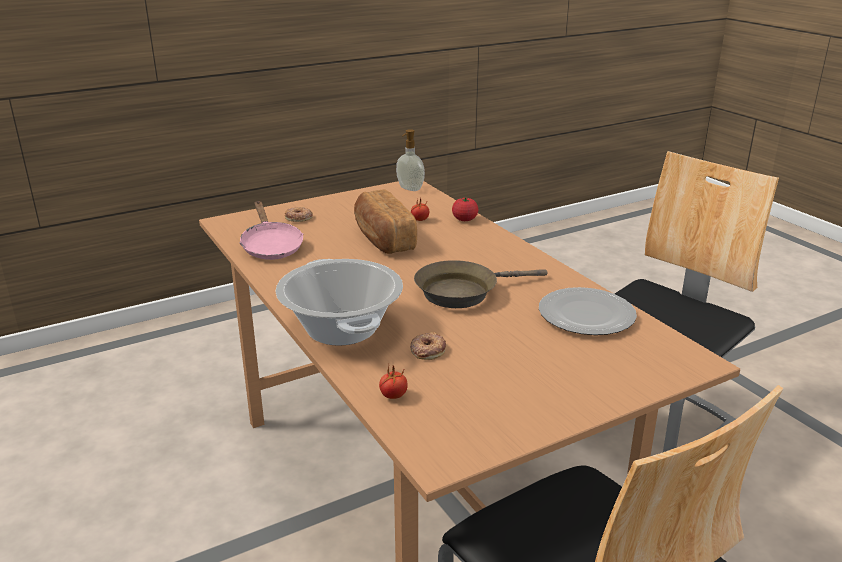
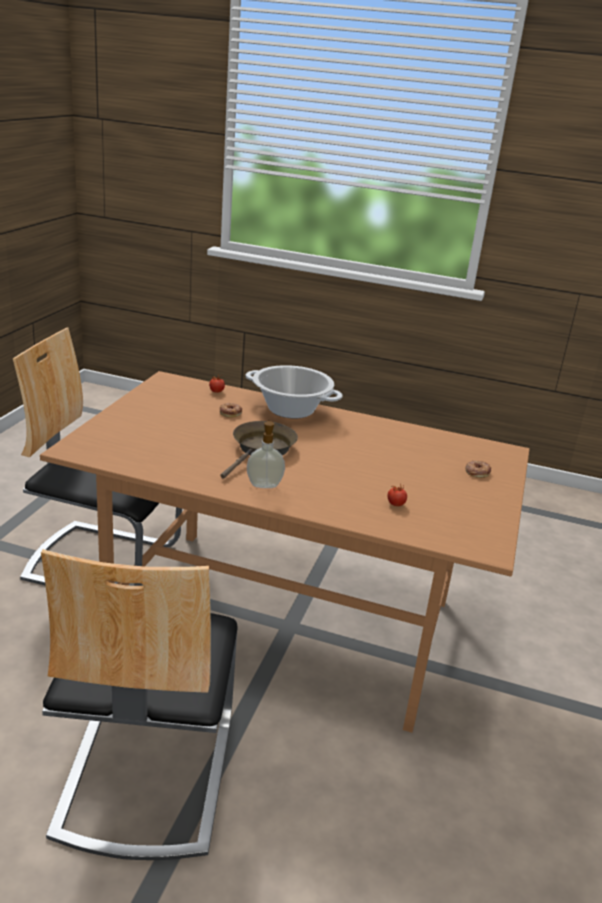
camera: 135 degrees right, 0 degrees up
(271, 246) = (434, 442): pink frying pan -> none
(383, 238) = (384, 474): bread -> none
(409, 189) = (480, 544): soap dispenser -> soap dispenser (264, 485)
(464, 219) = (364, 519): tomato -> none
(585, 315) = (164, 458): plate -> none

